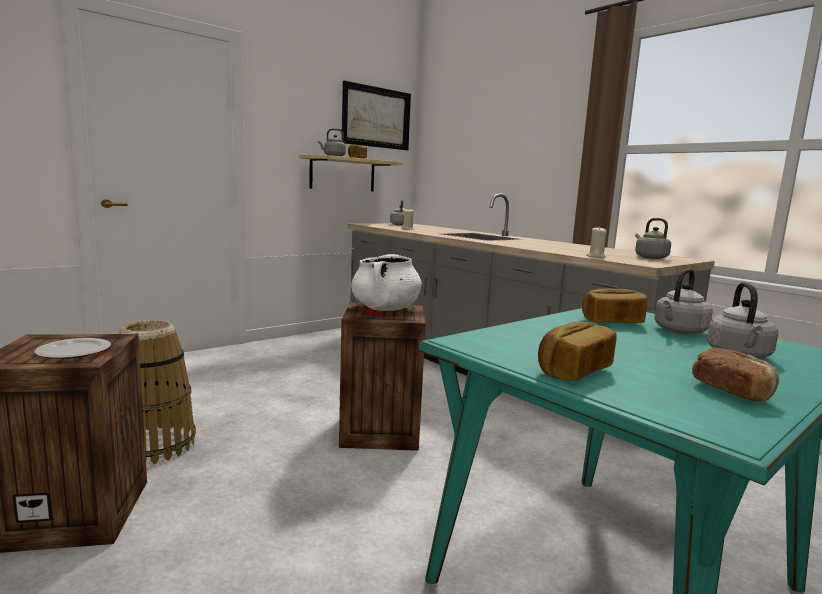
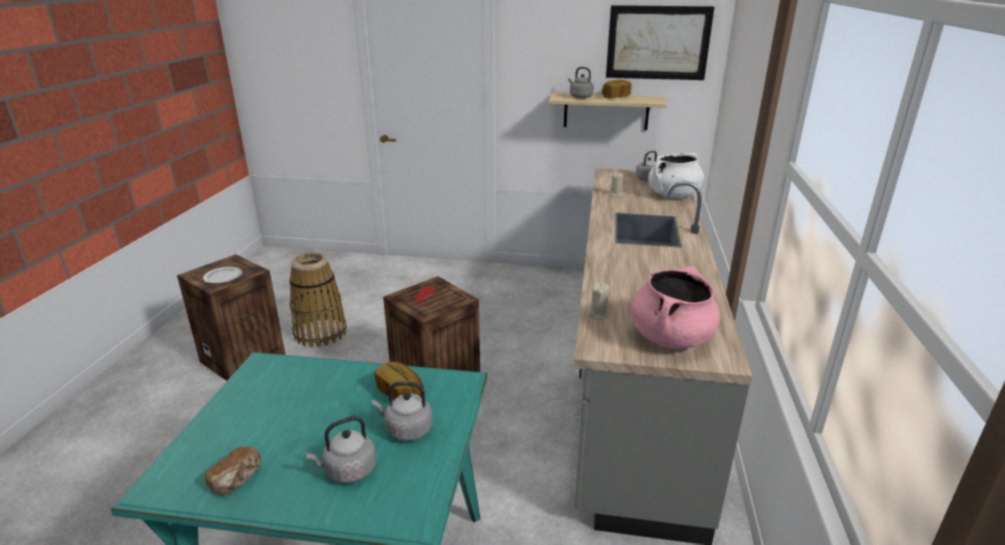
camera: 50 degrees right, 15 degrees up
(385, 309) = (438, 294): white cooking pot -> white cooking pot (673, 195)
(572, 371) = (229, 415): bread -> none
(649, 257) = (671, 337): grey kettle -> pink cooking pot

